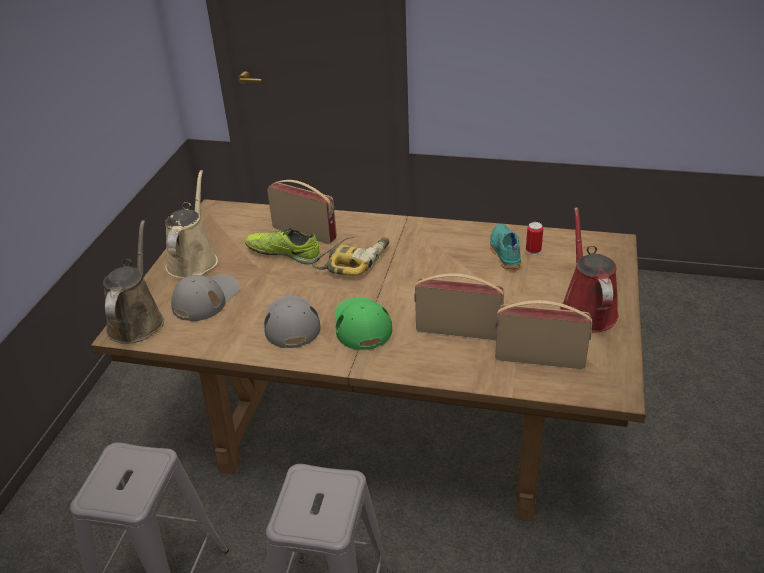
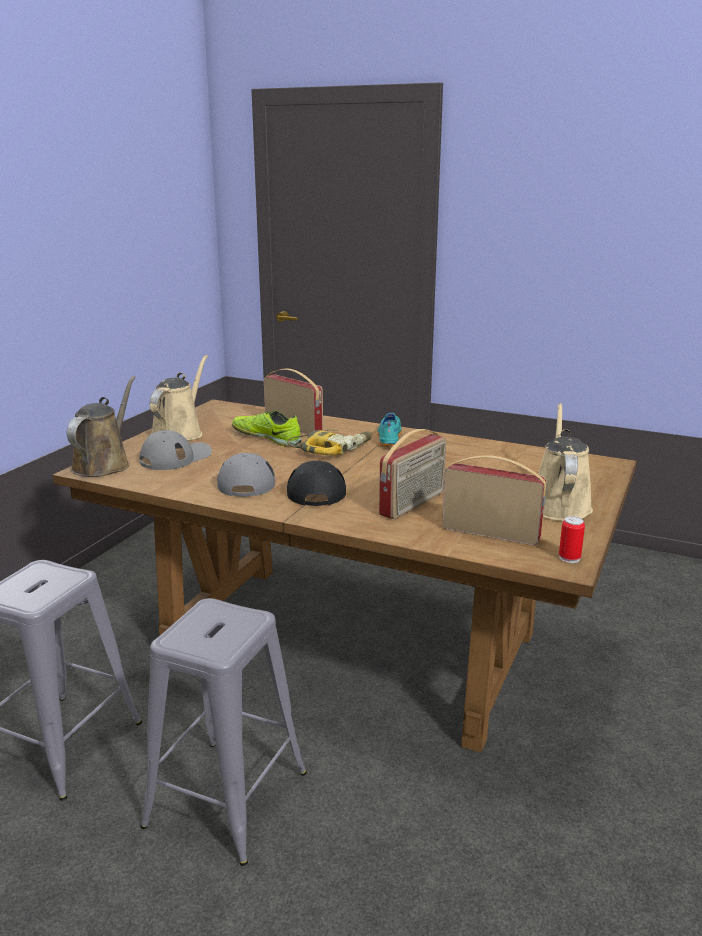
camera: 10 degrees right, 15 degrees down
(361, 325) = (316, 489): green cap -> black cap
(458, 331) = (413, 504): radio -> radio turned 105 degrees clockwise
(504, 253) = (488, 458): turquoise shoe -> turquoise shoe (388, 438)
(533, 250) = (519, 460): can -> can (569, 558)
(586, 309) = (558, 504): red watering can -> beige watering can

